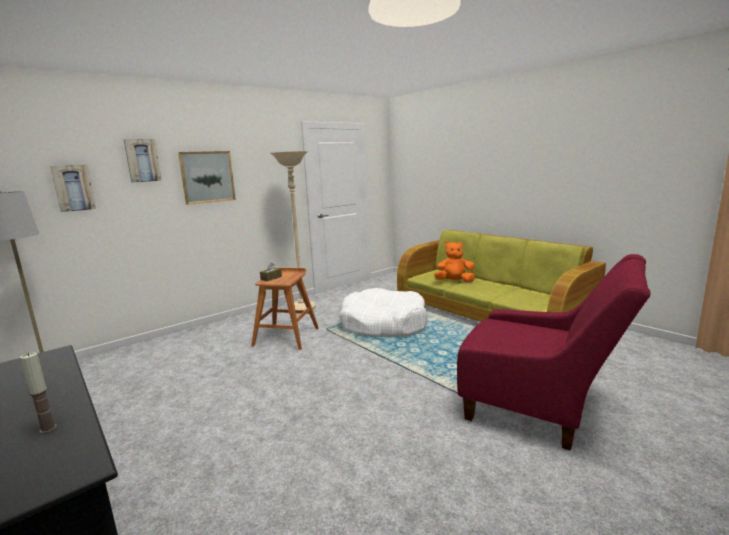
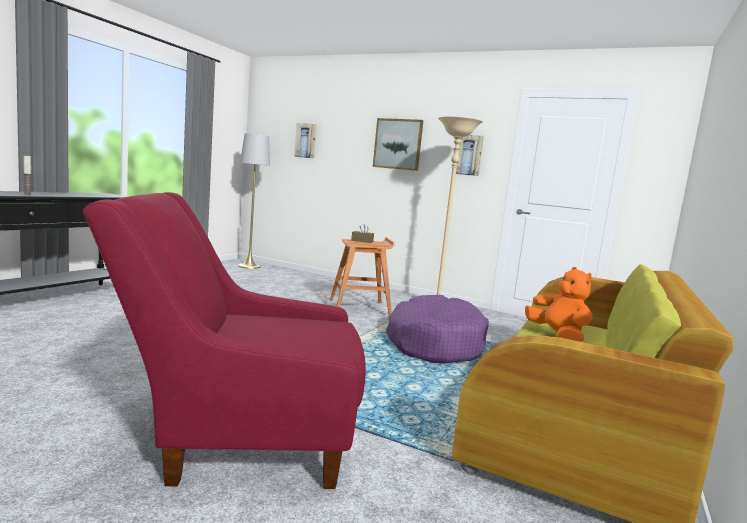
camera: 65 degrees right, 5 degrees down
(142, 160) = (351, 124): picture -> picture (468, 155)
(383, 324) = (434, 343): white dog bed -> purple dog bed
(540, 408) = (241, 436): red armchair -> red armchair turned 75 degrees clockwise

